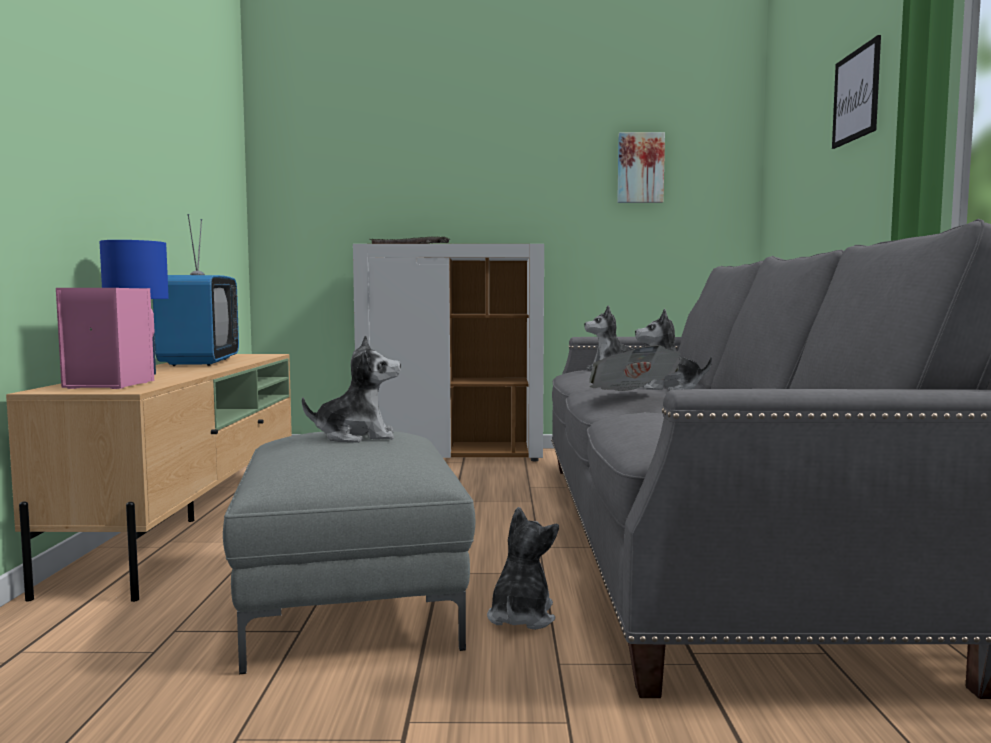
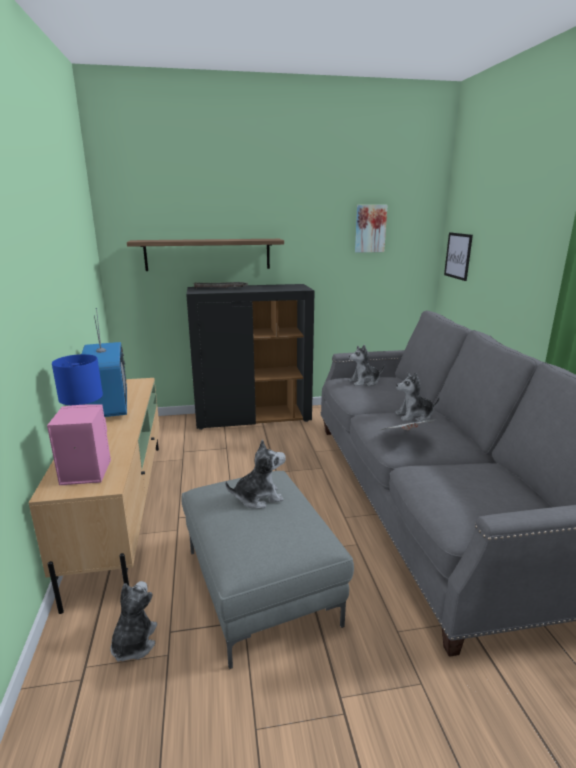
camera: 10 degrees left, 15 degrees up
(397, 203) = (208, 254): none -> shelf
(452, 455) = (253, 418): white cabinet -> black cabinet
(521, 616) = (361, 590): plush toy -> plush toy (133, 643)
(856, 95) = (528, 218): picture -> picture (458, 256)

